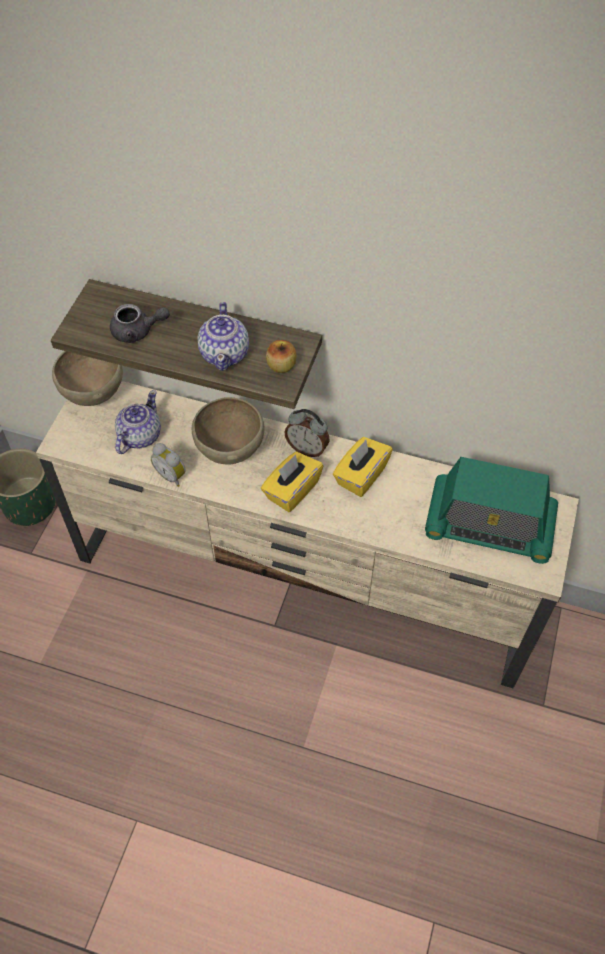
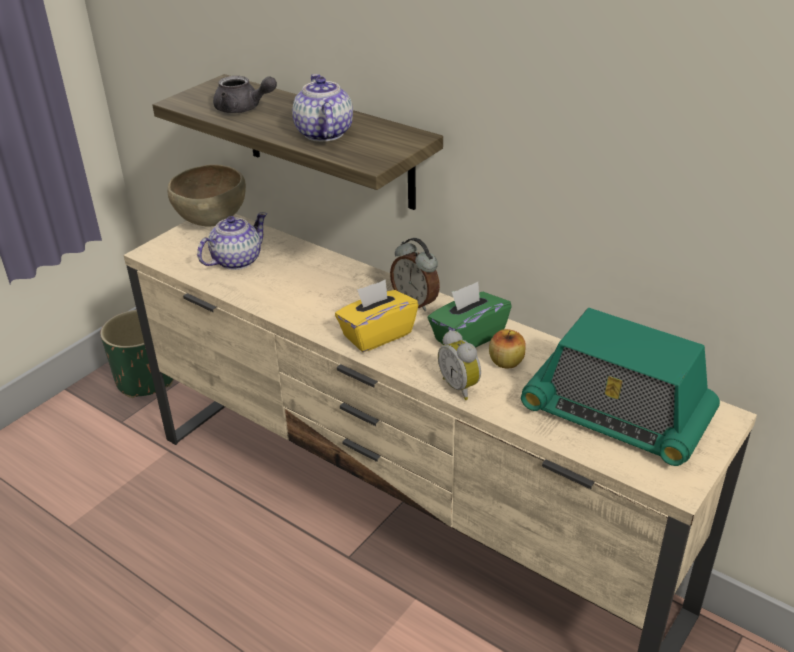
camera: 20 degrees right, 20 degrees down
(172, 475) = (249, 297): alarm clock -> alarm clock (461, 387)
(225, 354) = (323, 134): teapot -> teapot turned 150 degrees clockwise
(230, 450) = (326, 288): brown bowl -> none
(281, 366) = (379, 149): apple -> apple (506, 362)
(360, 476) = (468, 337): yellow tissue box -> green tissue box

